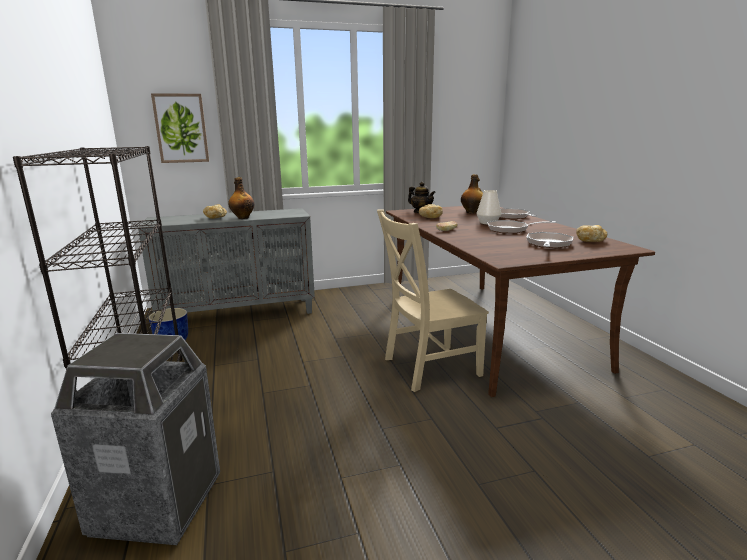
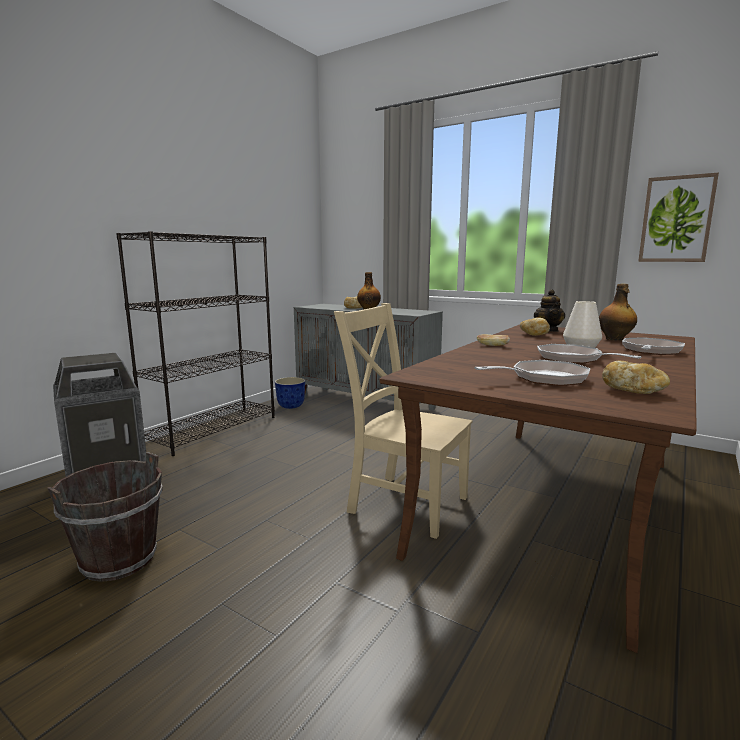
camera: 50 degrees right, 5 degrees down
(181, 128) = (362, 230): picture -> picture (676, 219)
(355, 528) = (119, 559): none -> brown bucket

